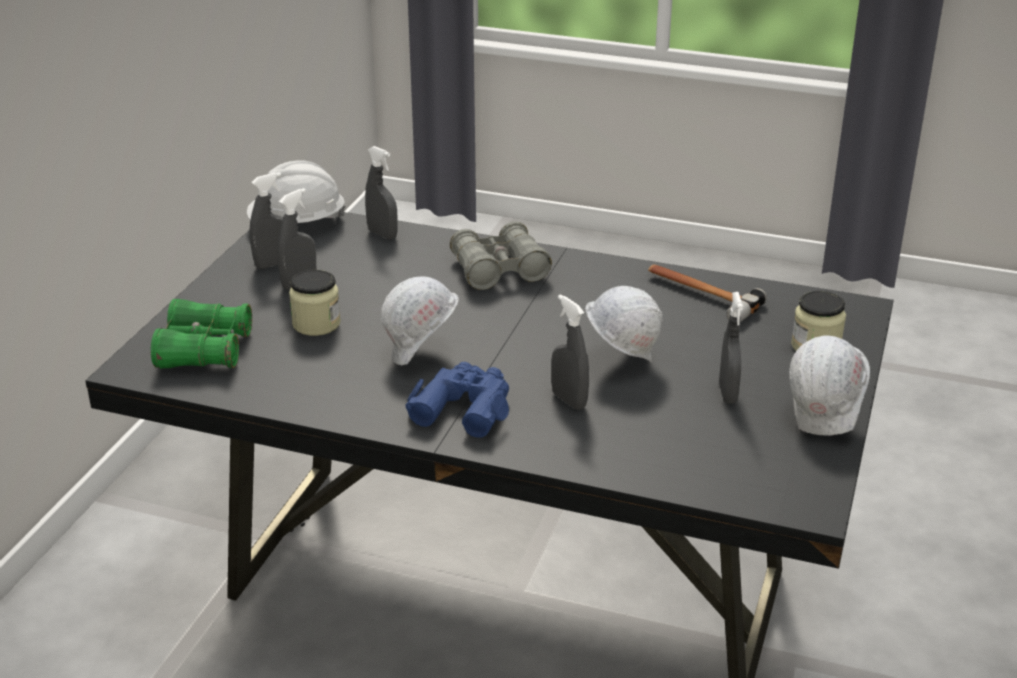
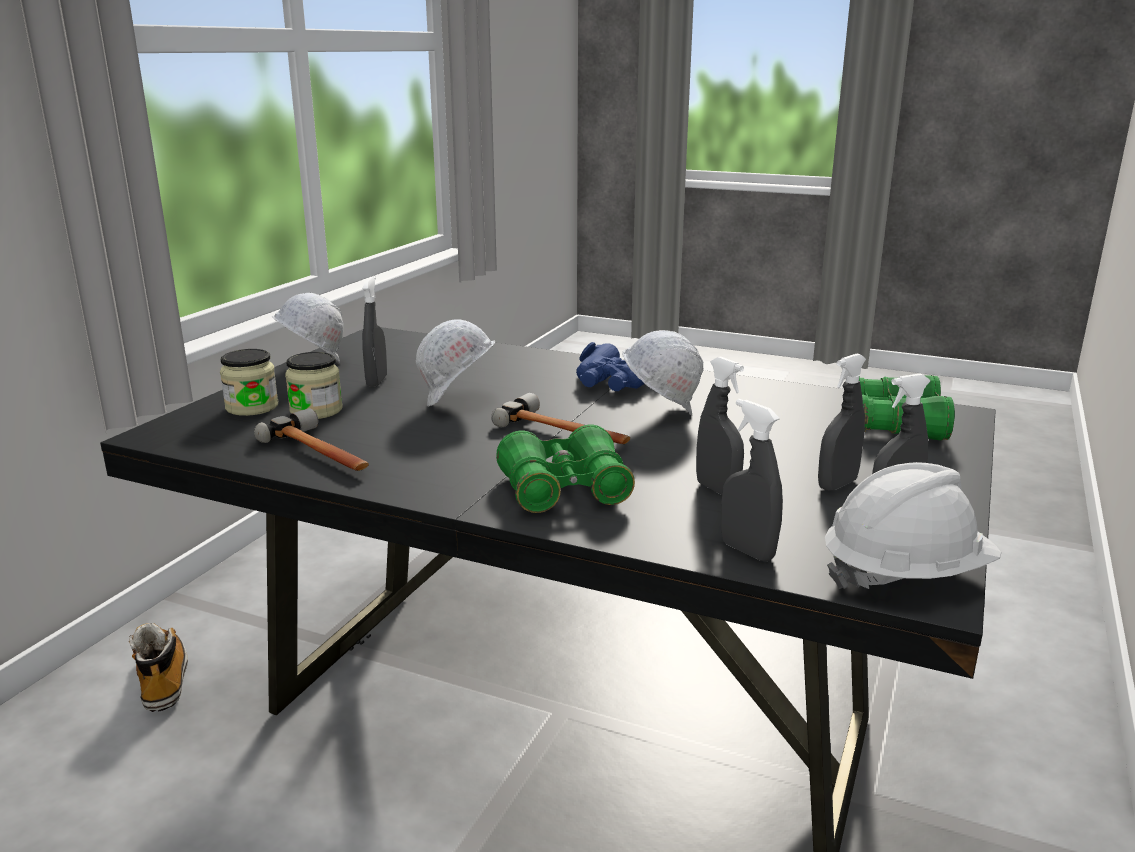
camera: 175 degrees left, 10 degrees down
(316, 324) = (787, 442): jar -> jar (316, 410)
(499, 270) = (564, 490): grey binoculars -> green binoculars
(508, 326) = (565, 432): none -> hammer
(569, 400) = (522, 382): grey spray bottle -> grey spray bottle (717, 489)
(914, 601) = (163, 679): none -> boot

